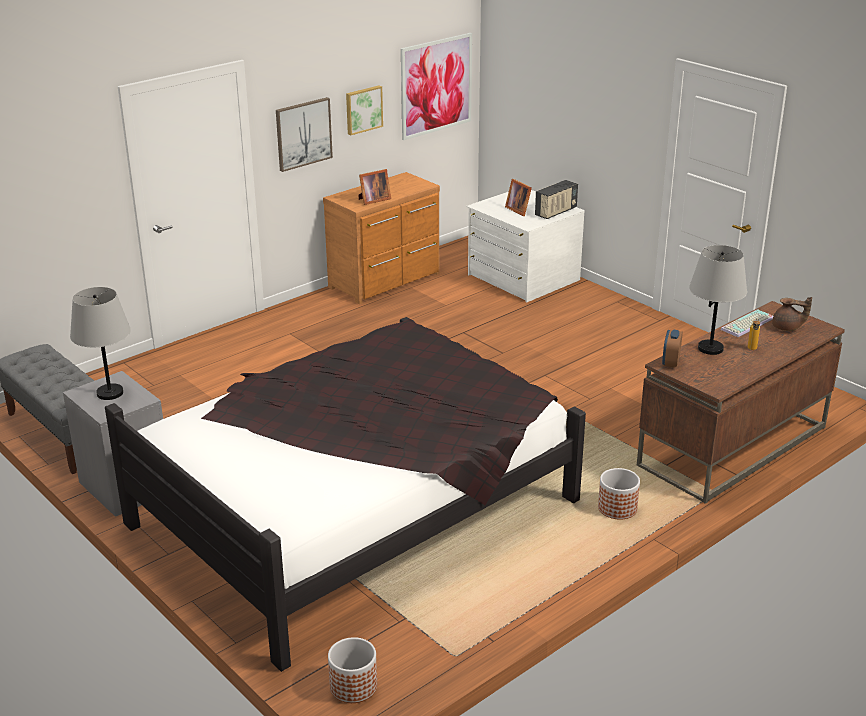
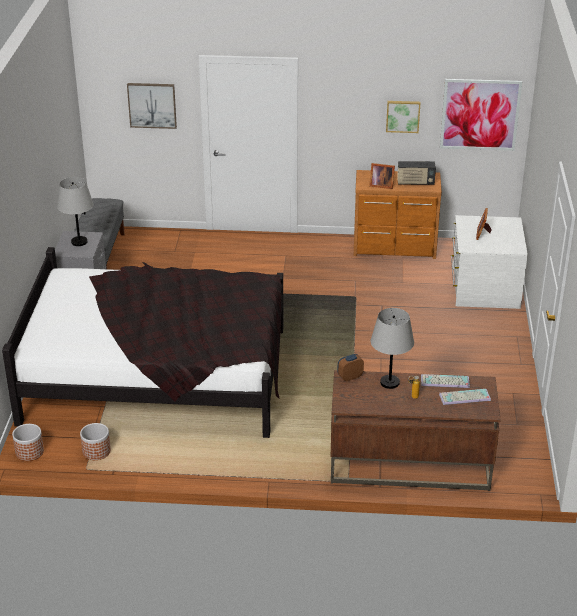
camera: 45 degrees right, 5 degrees up
(303, 133) = (344, 120): picture -> picture (152, 105)
(556, 212) = (504, 247): radio -> radio (415, 183)
(617, 508) = (280, 455): planter -> planter (96, 451)
(787, 328) = (464, 398): brown teapot -> keyboard

